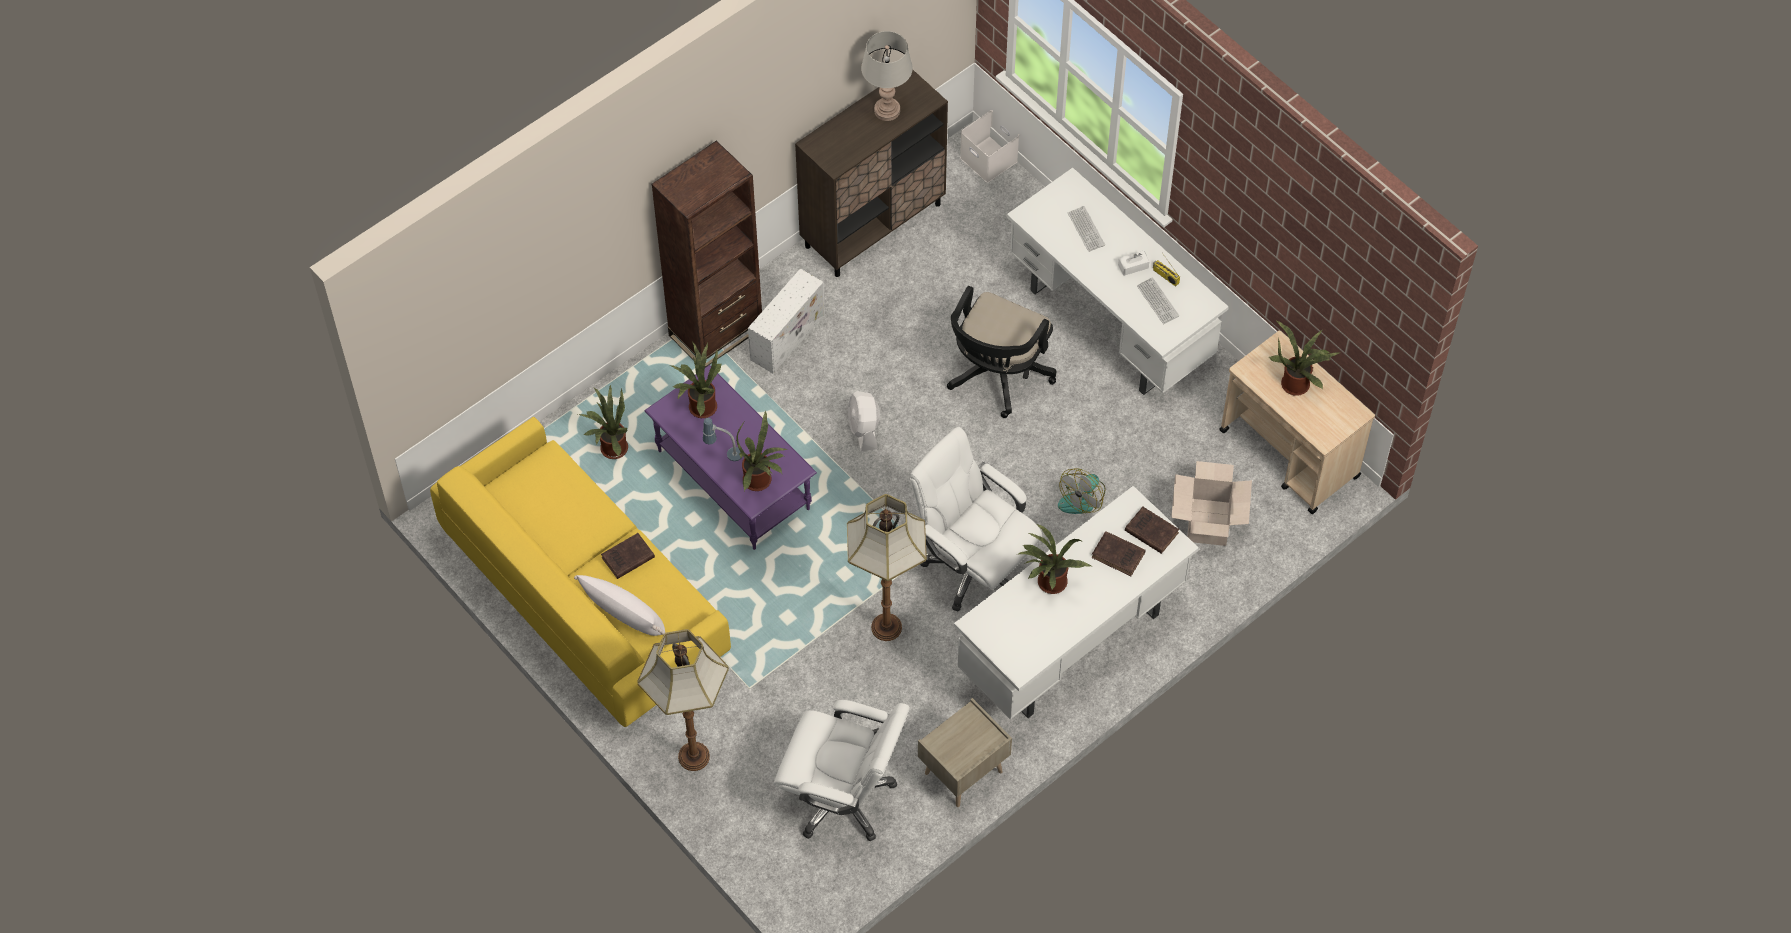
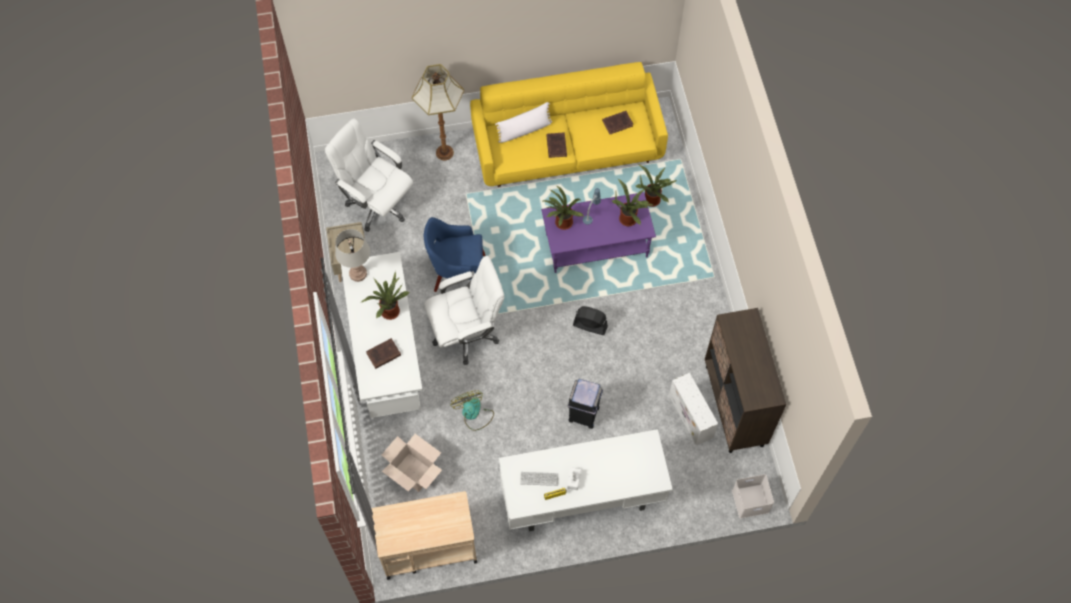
camera: 120 degrees right, 5 degrees up
(716, 332) = (702, 284): brown bookcase -> none
(788, 336) = (677, 319): white storage box -> white storage box (691, 417)
(842, 797) = (377, 204): white office chair -> white office chair turned 75 degrees clockwise
(864, 429) = (590, 325): white fan -> black fan
(887, 110) = (755, 372): grey table lamp -> grey table lamp (358, 274)
(887, 628) = (457, 272): floor lamp -> blue armchair
(997, 376) = (583, 414): black office chair -> black trash can
(1086, 229) = (618, 468): keyboard -> none
(1150, 531) = (387, 380): brown book -> brown book (618, 123)
(1297, 383) = (429, 525): potted plant -> none

